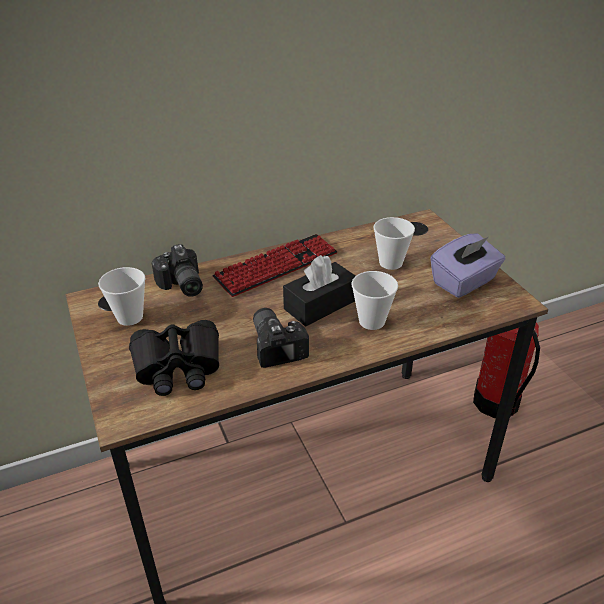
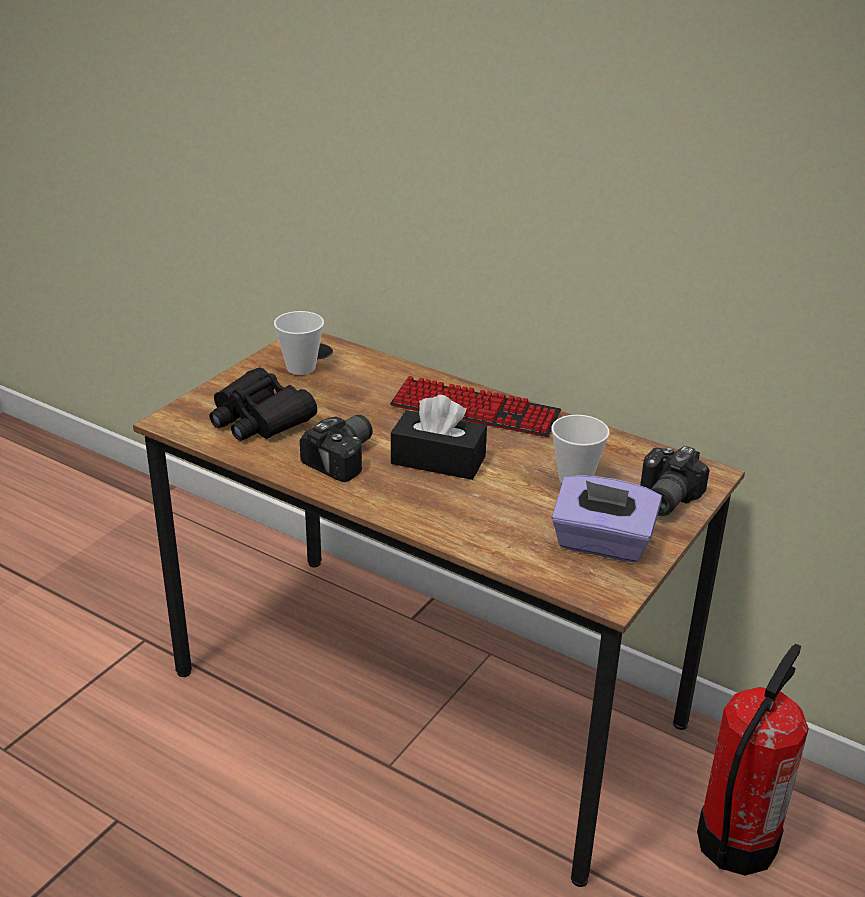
camera: 55 degrees right, 5 degrees down
(181, 286) = (377, 372): camera -> camera (663, 498)
(372, 321) = (445, 501): cup -> none

